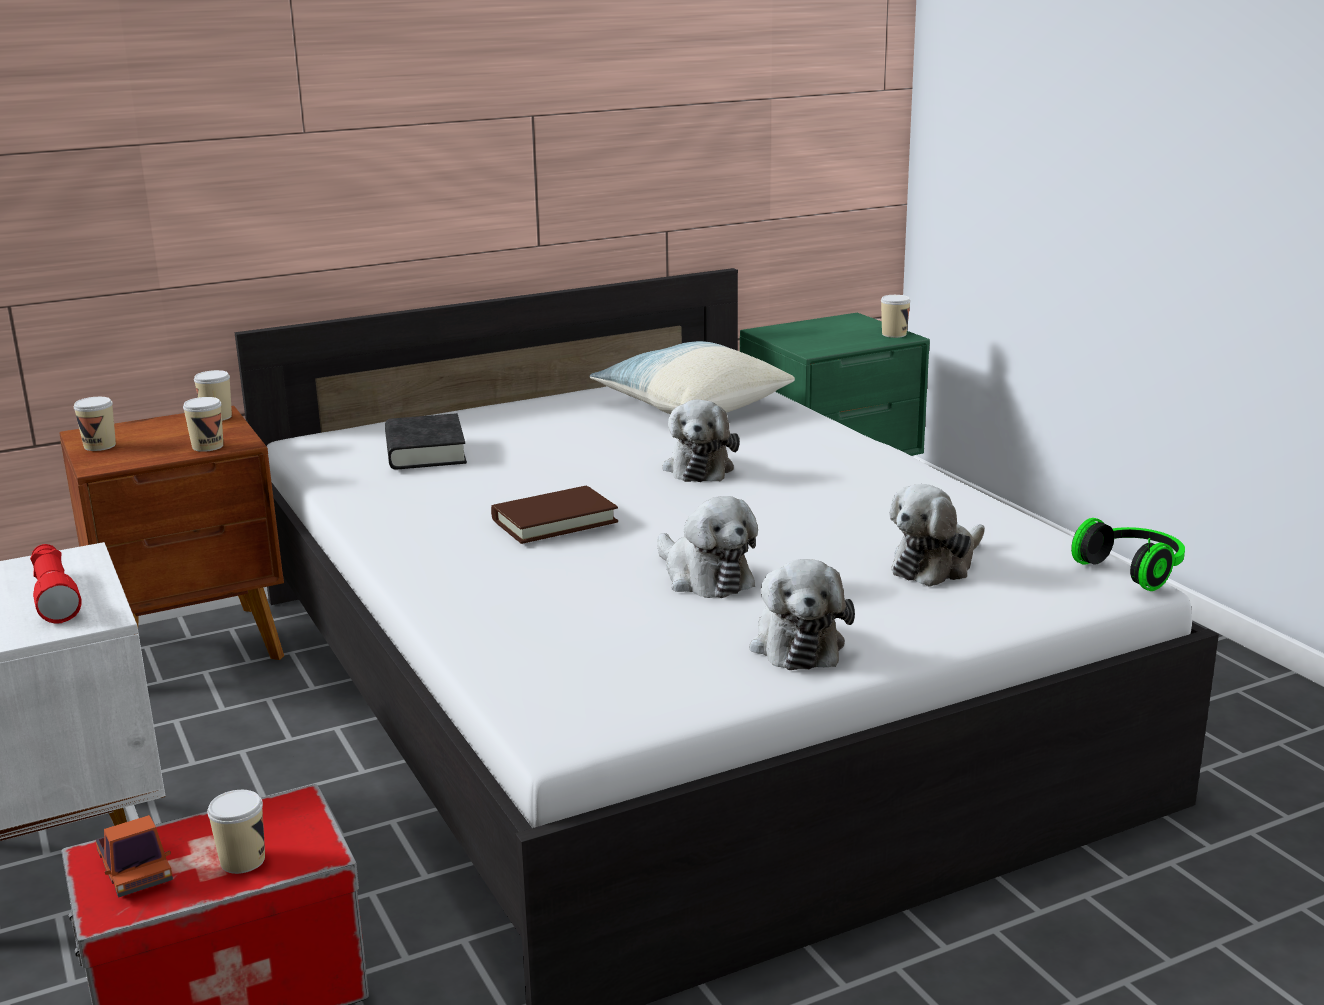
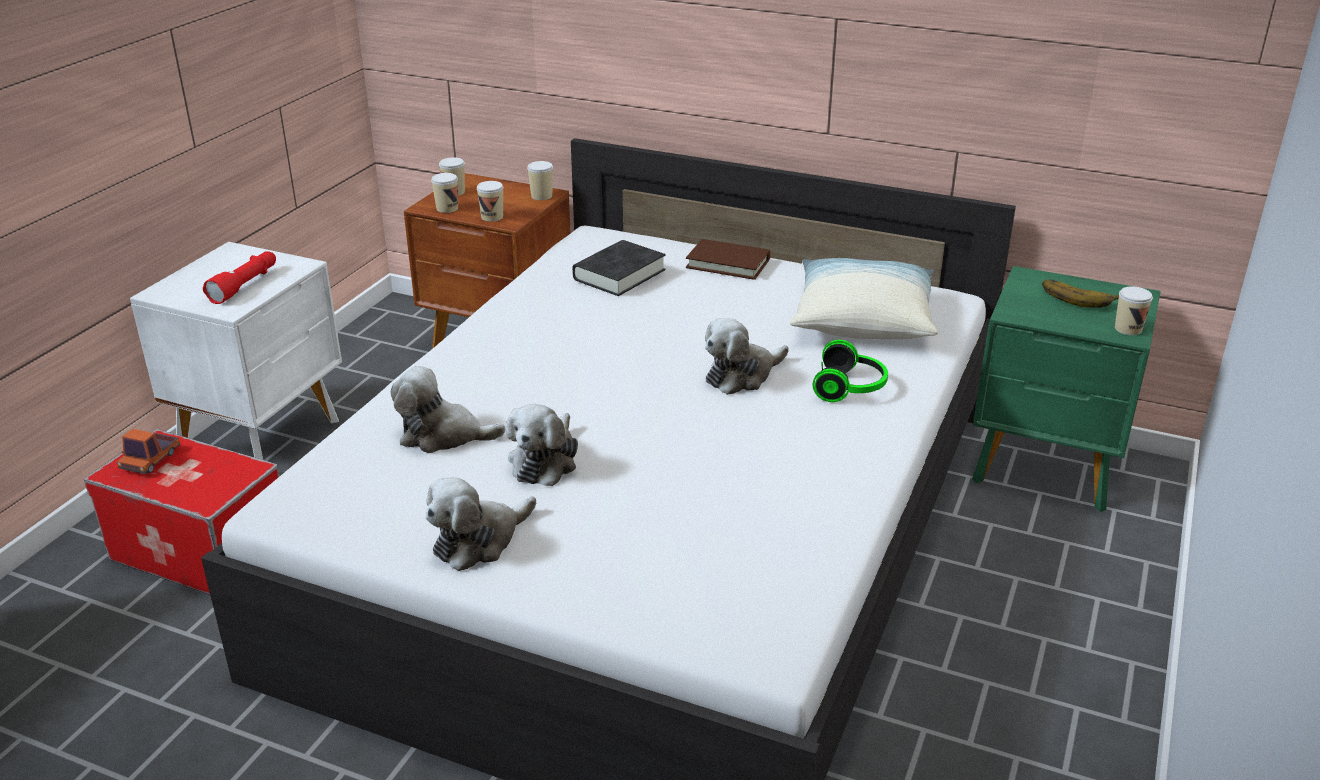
camera: 50 degrees right, 10 degrees up
(242, 860) = (183, 484): cup -> cup (447, 208)
(554, 521) = (567, 367): brown book -> brown book (728, 263)
(824, 329) = (1081, 296): none -> banana
(935, 565) = (686, 547): plush toy -> plush toy (443, 435)
(1134, 570) = (798, 651): headphones -> headphones (850, 388)

